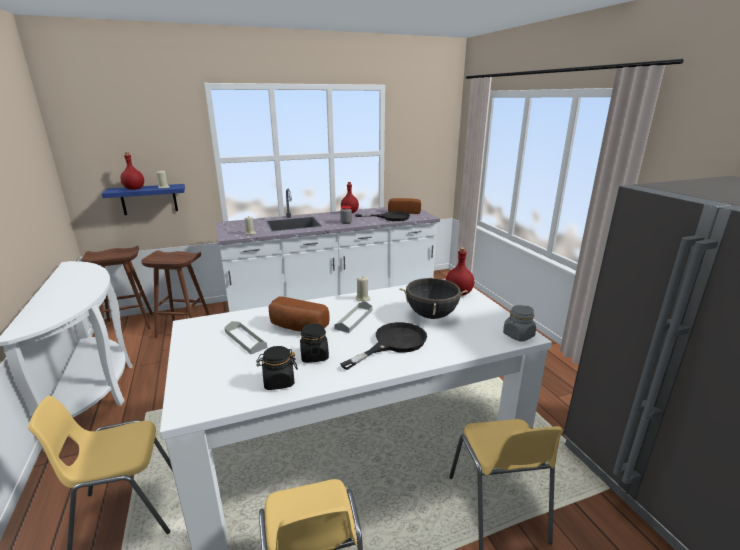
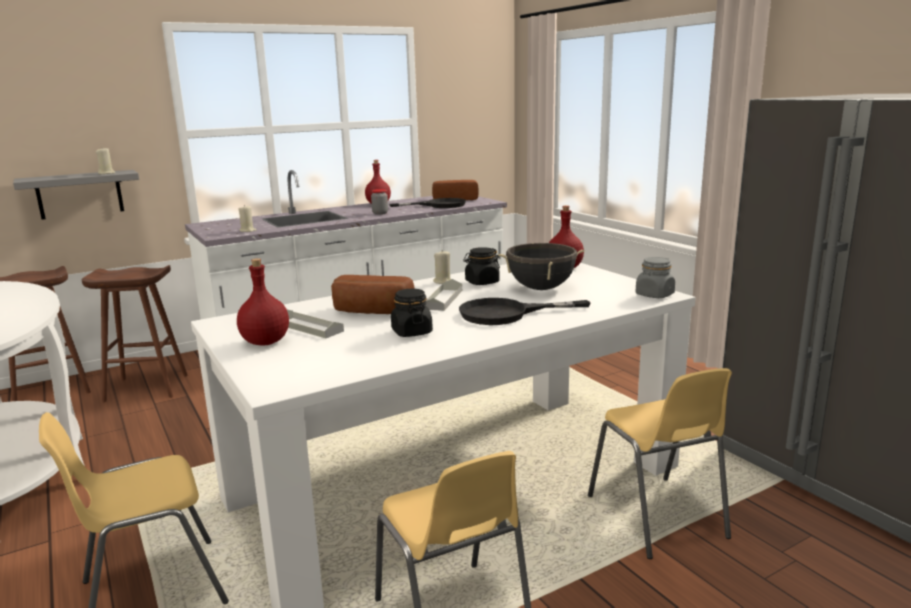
camera: 10 degrees left, 5 degrees down
(134, 189) = (61, 176): red bottle -> red bottle (266, 342)
(149, 199) = (80, 194): blue shelf -> grey shelf
(278, 381) = (379, 355): black jar -> black jar (482, 282)
(393, 343) = (506, 314): black frying pan -> black frying pan turned 135 degrees counterclockwise

